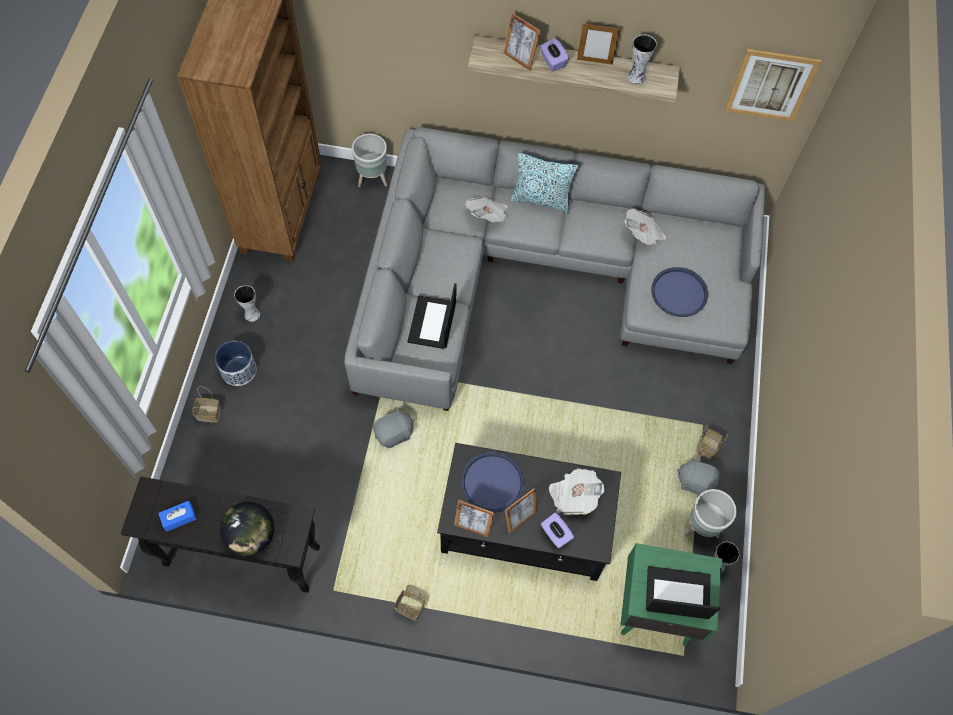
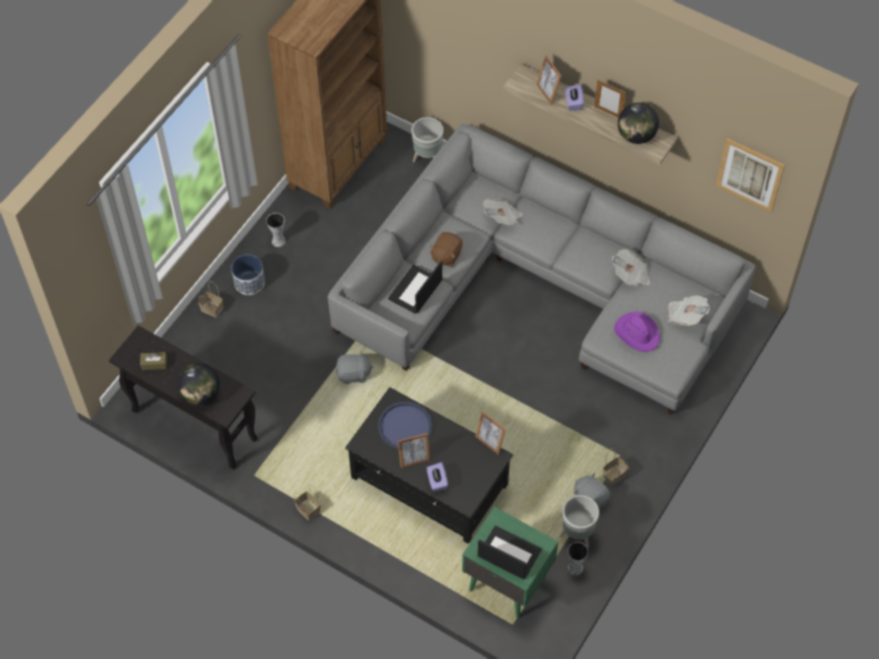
camera: 25 degrees right, 5 degrees down
(179, 518) = (154, 363): blue tissue box -> brown tissue box
(448, 274) = (446, 255): none -> brown plush toy
(473, 526) = (374, 453): picture frame -> picture frame (489, 442)
(541, 200) = (555, 219): pillow -> none
(573, 496) = (465, 458): newspaper -> newspaper (685, 315)
(636, 78) = (636, 136): vase -> globe
(679, 292) = (637, 333): blue tray -> purple hat

